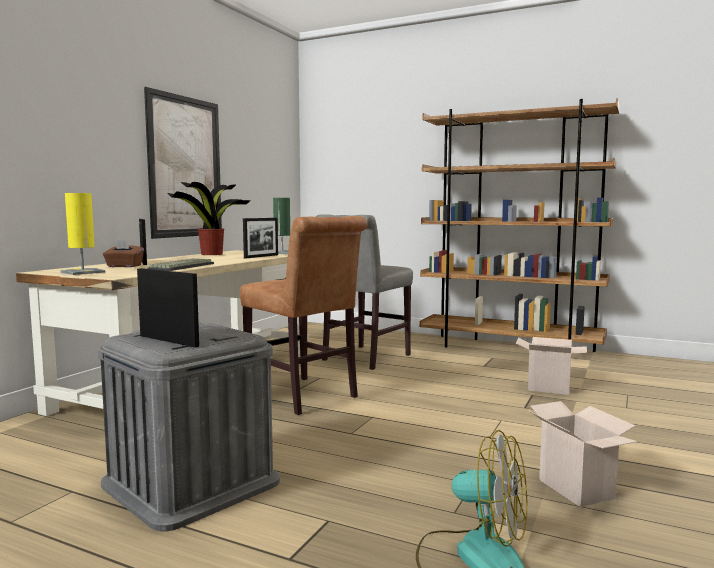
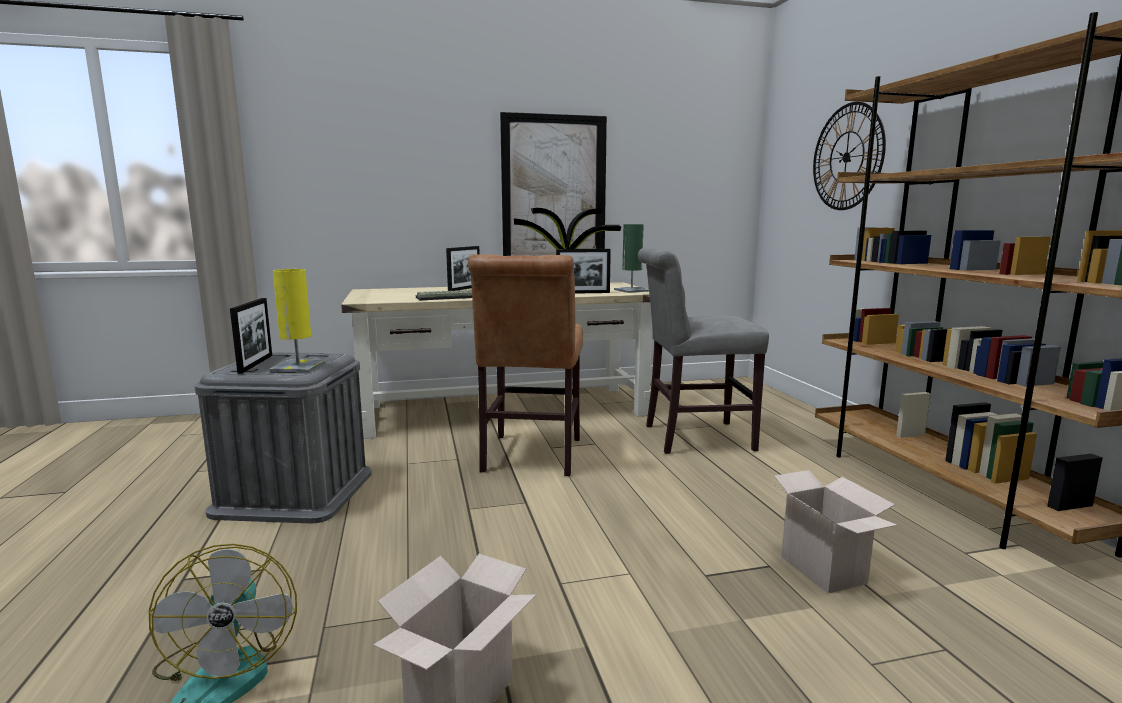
camera: 50 degrees right, 5 degrees up
(83, 272) = (374, 294): yellow table lamp -> yellow table lamp (298, 367)
(124, 266) = (429, 291): brown tissue box -> none
(388, 155) = (847, 157): none -> wall clock

